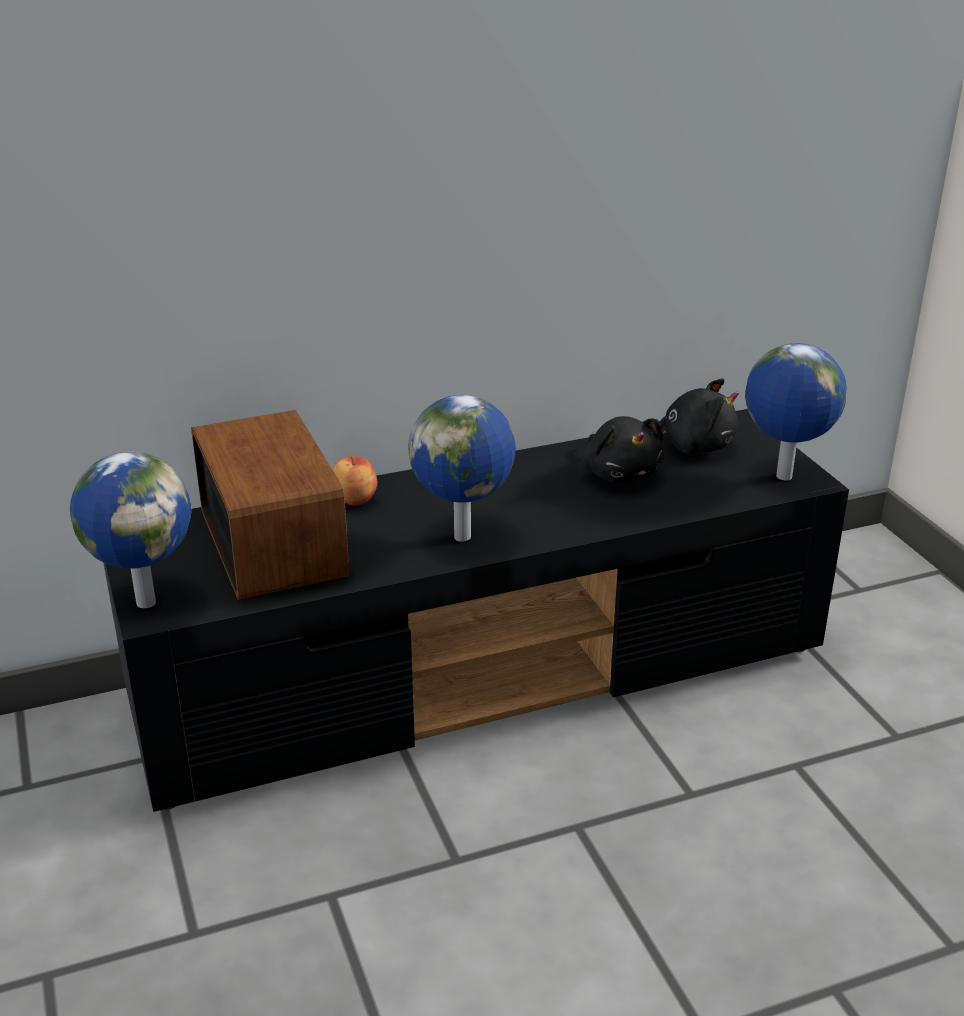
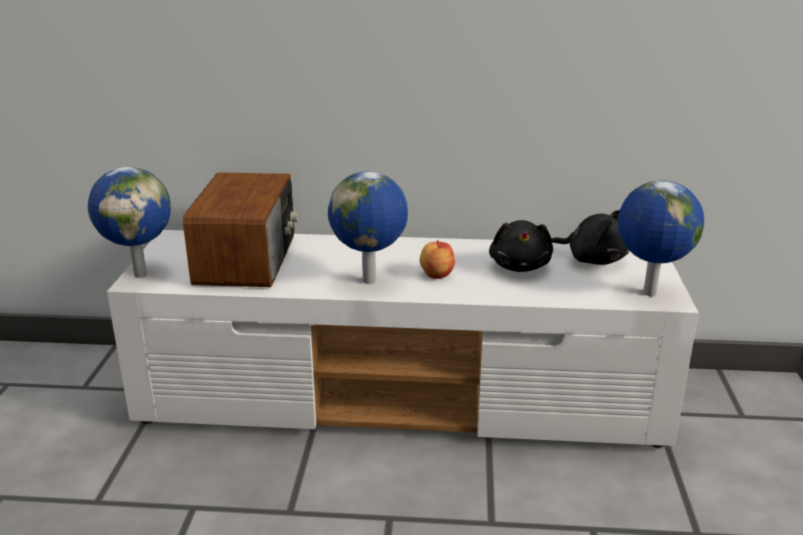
camera: 25 degrees right, 5 degrees down
(353, 499) = (322, 245): apple -> apple (436, 274)
(485, 674) = (404, 398): black tv stand -> white tv stand

